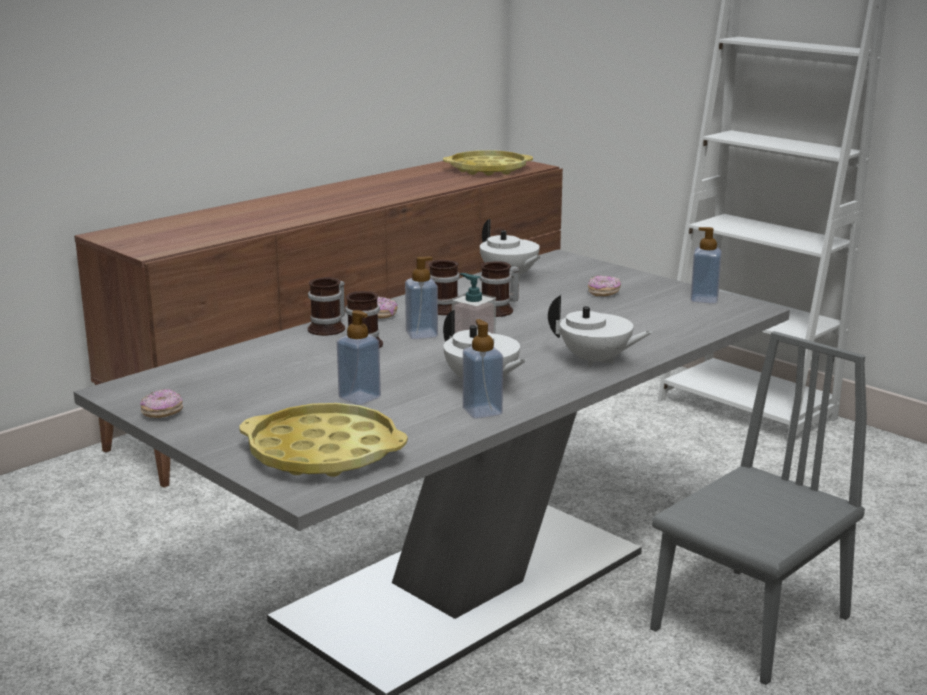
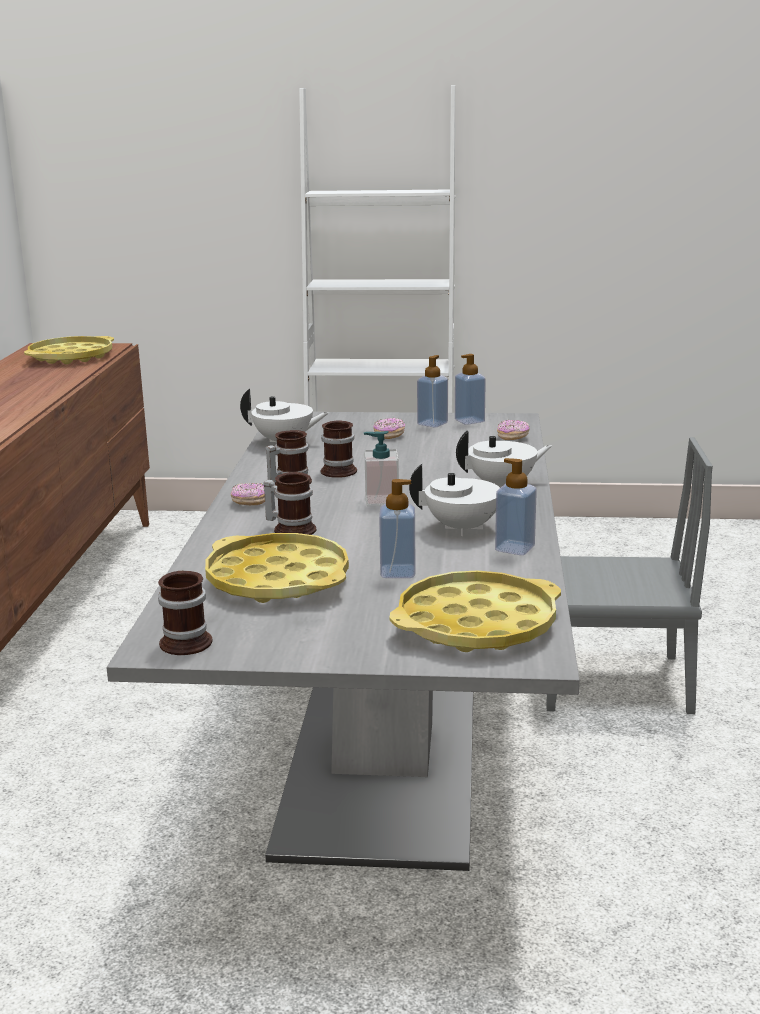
camera: 40 degrees left, 0 degrees up
(162, 413) = (256, 650): donut -> donut (512, 437)
(275, 374) = (277, 579): none -> yellow tray
(330, 328) = (230, 526): mug -> mug (188, 640)
(421, 334) = (324, 507): soap dispenser -> soap dispenser (432, 424)
(750, 623) = (612, 683): grey chair -> grey chair turned 90 degrees clockwise

